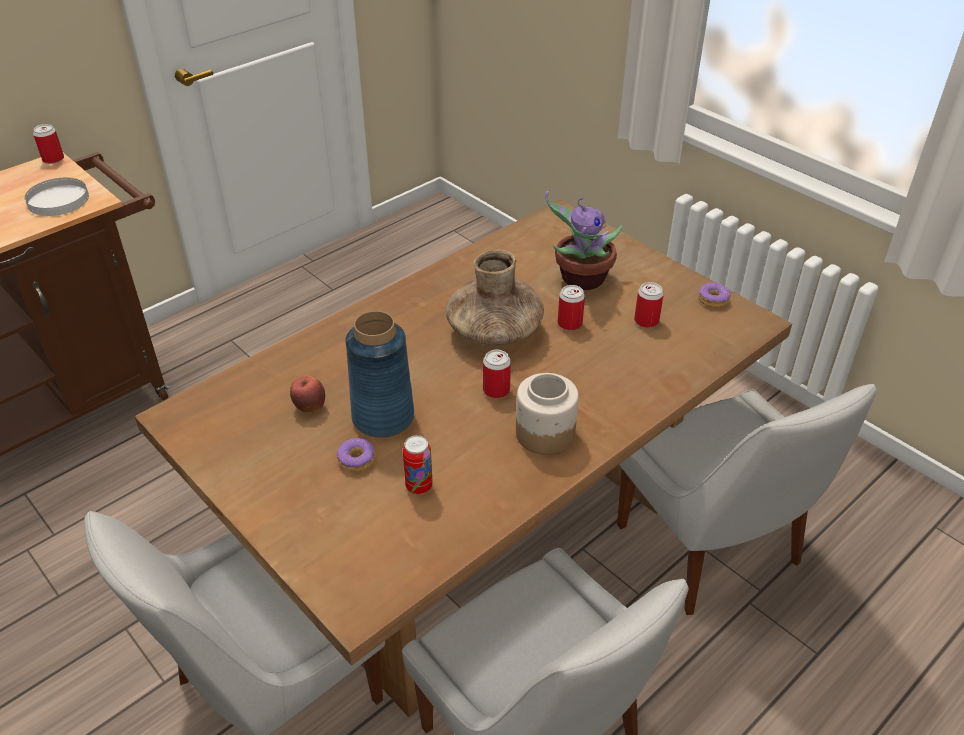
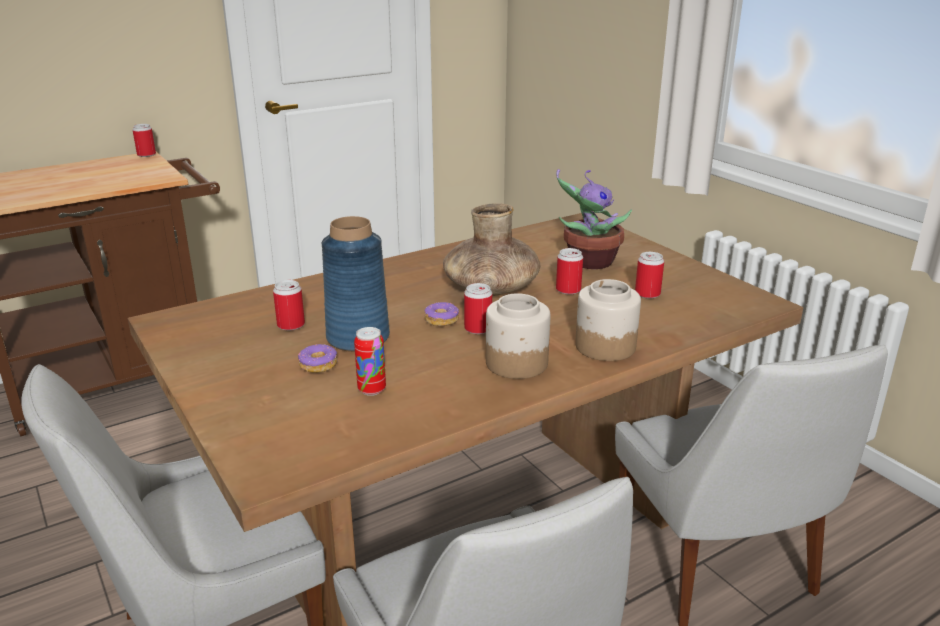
camera: 10 degrees right, 15 degrees down
(57, 200) = (135, 175): white plate -> none
(309, 407) = (291, 325): apple -> can
(621, 400) = (604, 346): none -> jar
(713, 299) = (721, 284): donut -> donut (441, 320)

